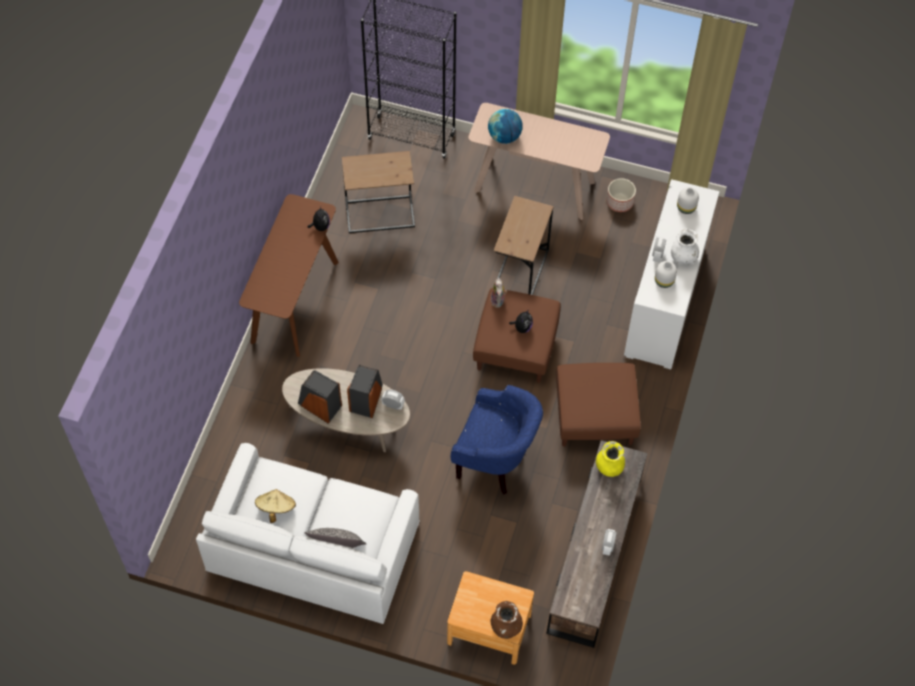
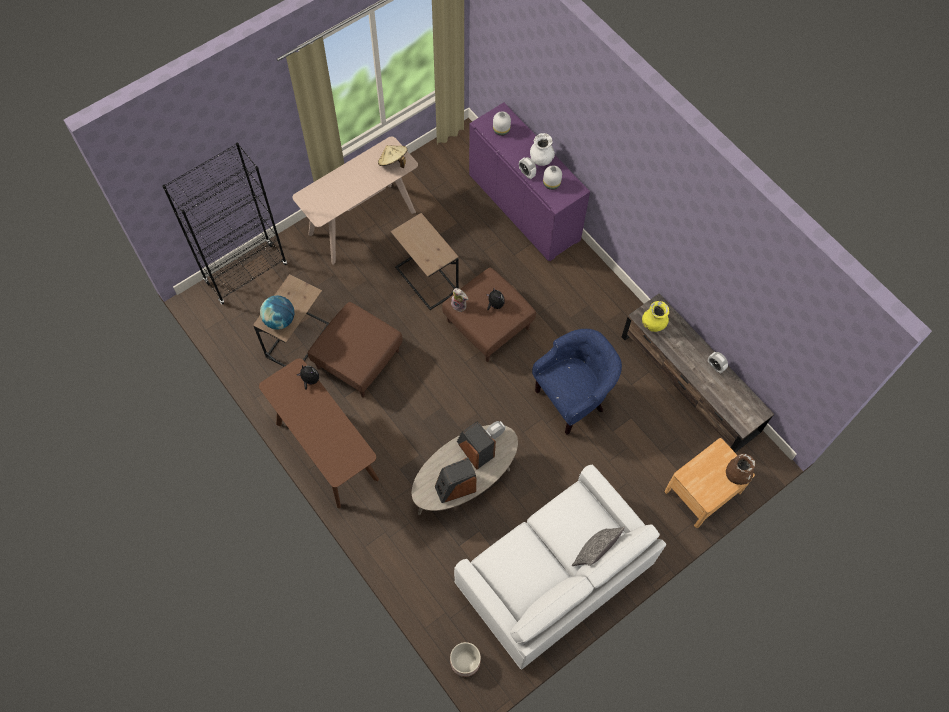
camera: 55 degrees left, 5 degrees up
(276, 508) = (529, 577): beige hat -> beige hat (393, 162)
(504, 136) = (336, 202): globe -> globe (279, 320)
(595, 416) = (582, 311): brown ottoman -> brown ottoman (358, 358)
(619, 202) = (420, 180): planter -> planter (465, 662)
(665, 301) = (524, 207): white cabinet -> purple cabinet

